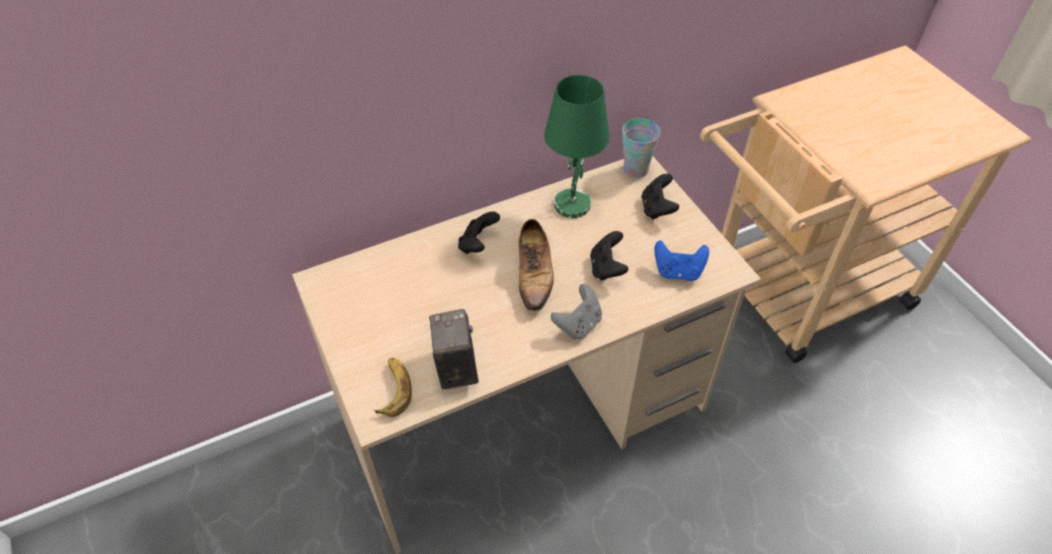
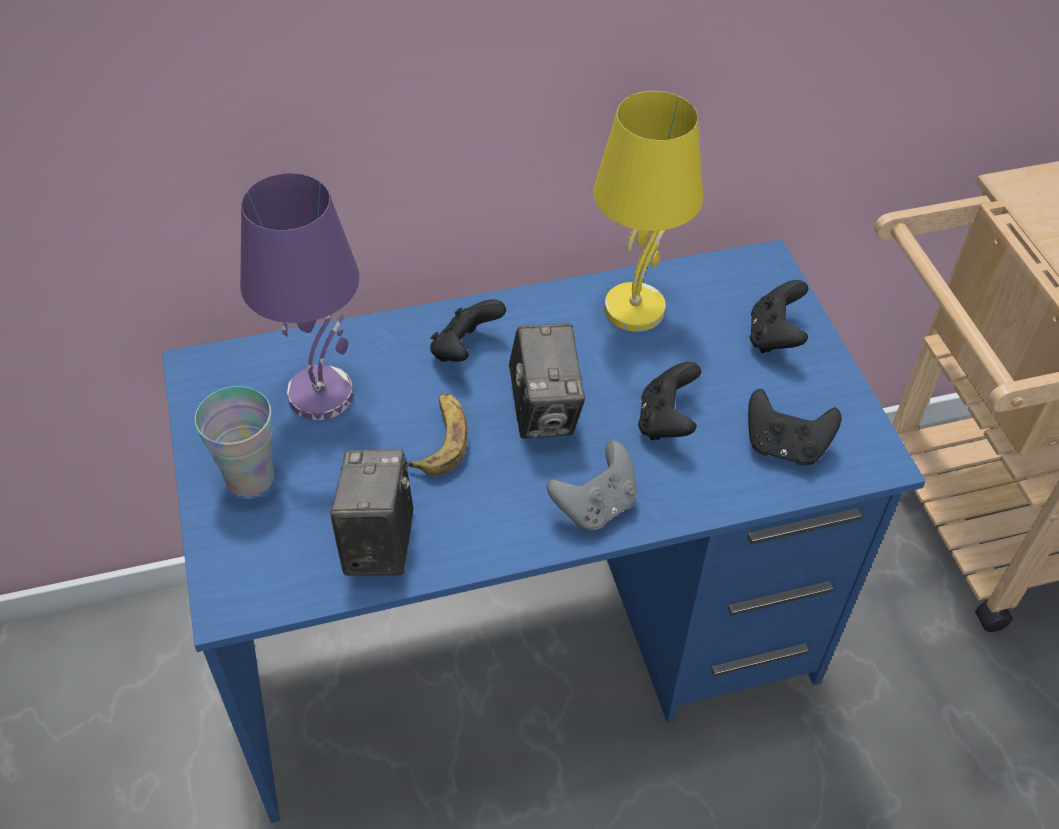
camera: 10 degrees right, 0 degrees up
(394, 389) = (270, 562): banana -> banana (441, 439)
(398, 284) = (321, 393): none -> purple table lamp
(525, 415) = (523, 638): beige desk -> blue desk
(534, 273) = (544, 411): shoe -> camera
(572, 204) = (634, 308): green table lamp -> yellow table lamp
(635, 170) = (753, 268): cup -> cup (250, 477)
(678, 272) = (784, 446): blue game controller -> black game controller

